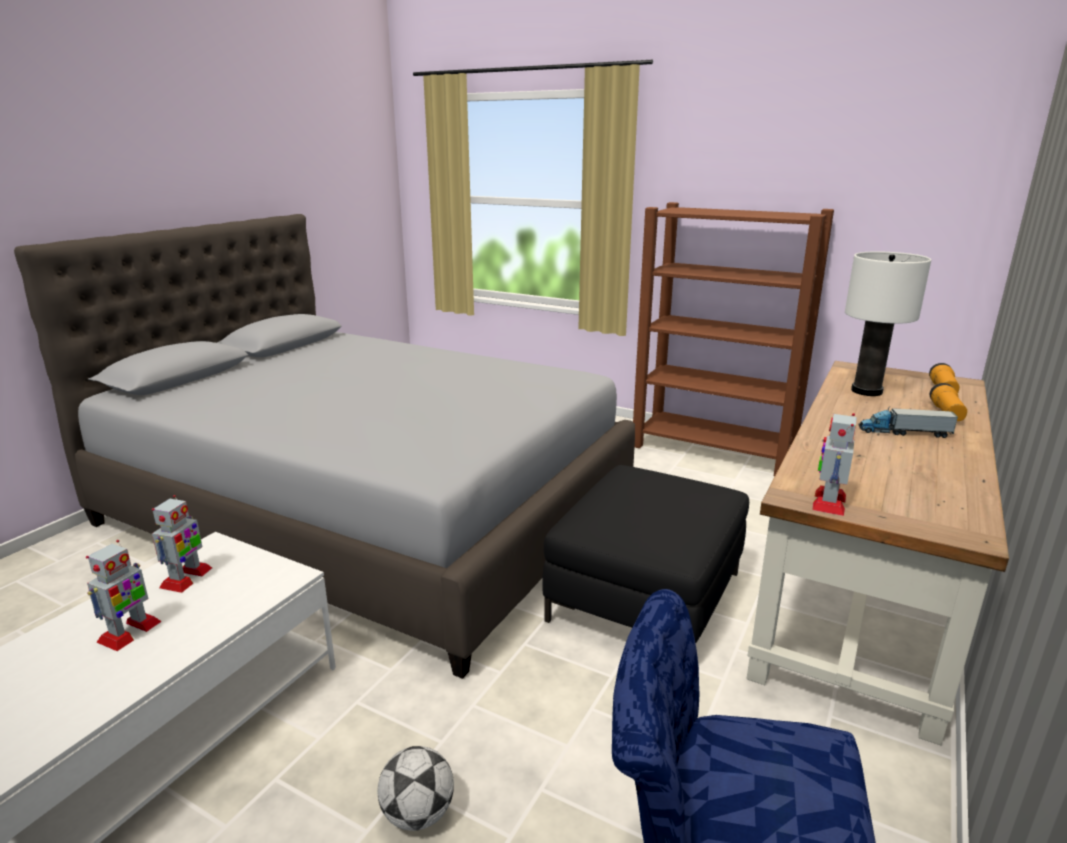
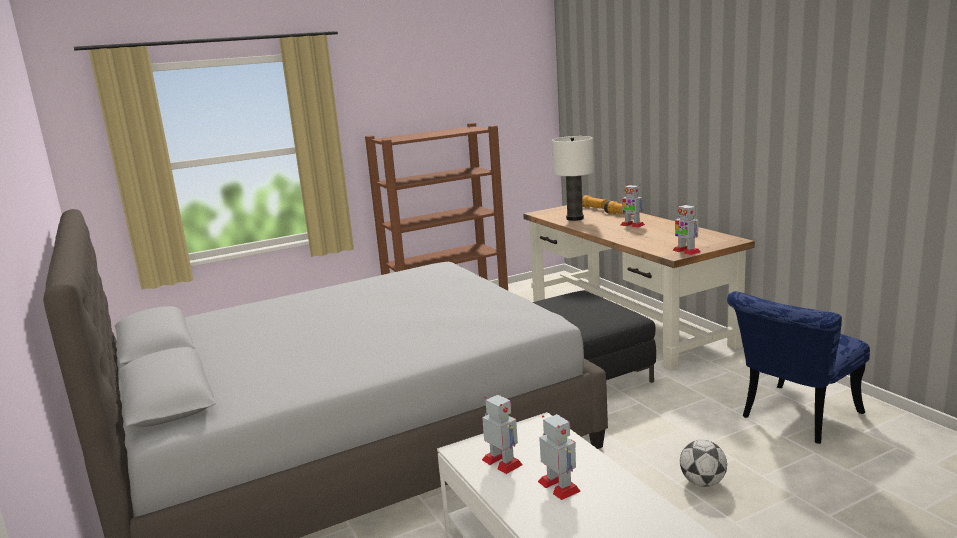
camera: 55 degrees left, 5 degrees down
(904, 432) = (632, 225): toy truck -> toy robot

